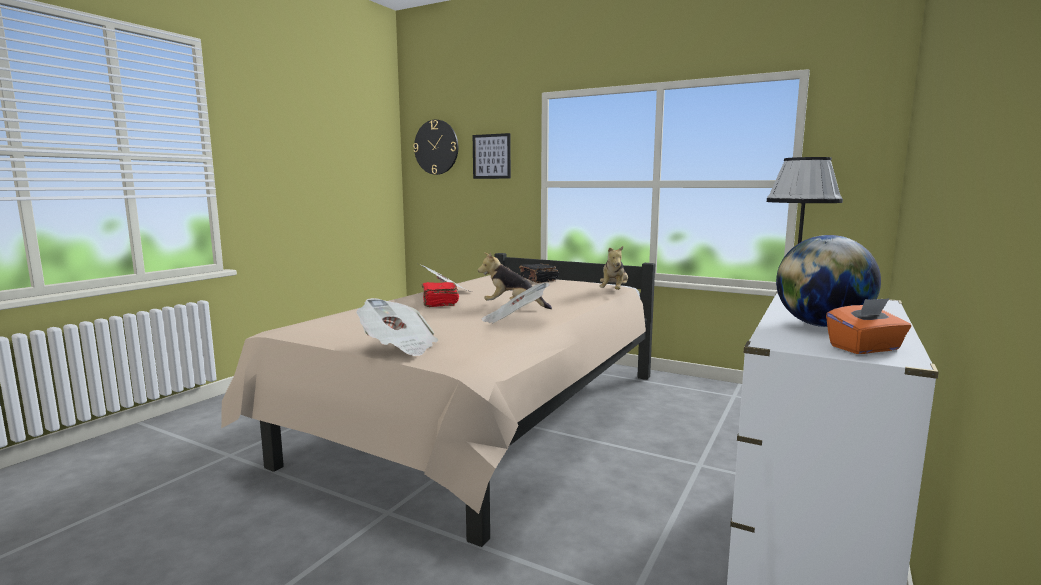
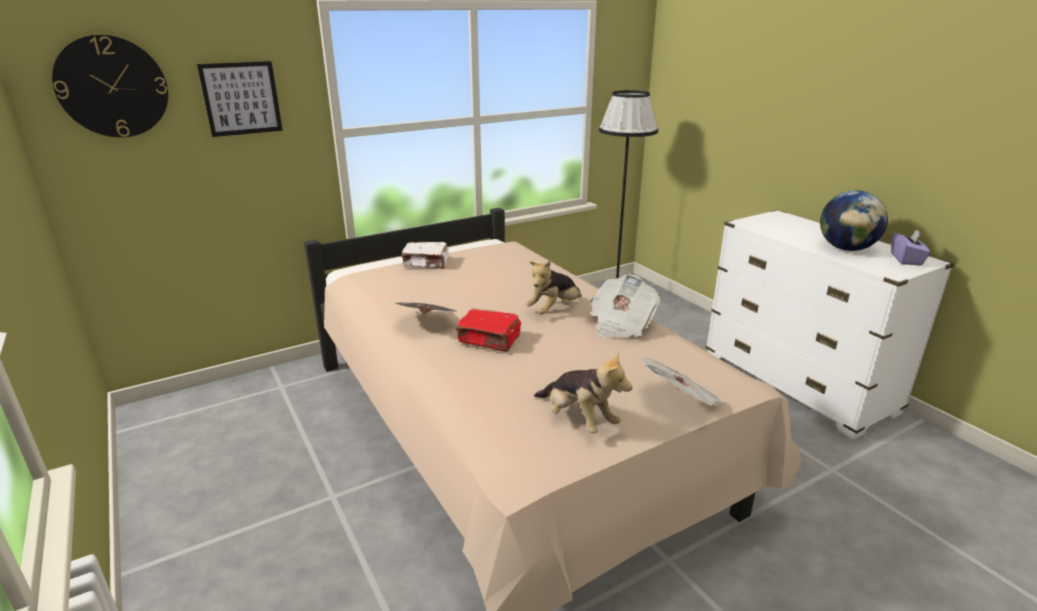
camera: 60 degrees left, 15 degrees up
(538, 279) = (426, 263): black book -> white book
(614, 291) = (529, 252): plush toy -> plush toy (578, 419)
(865, 348) = (906, 259): orange tissue box -> purple tissue box

